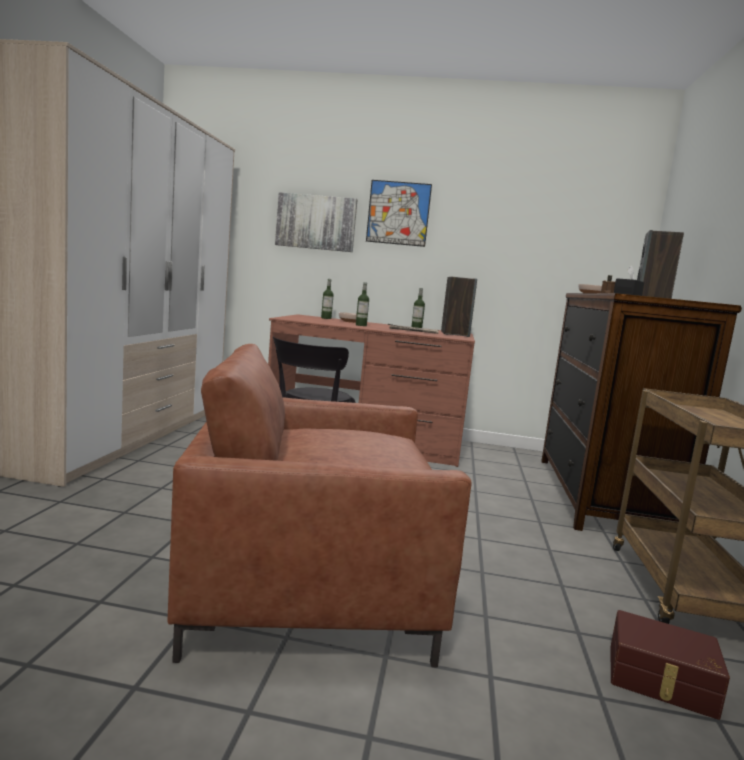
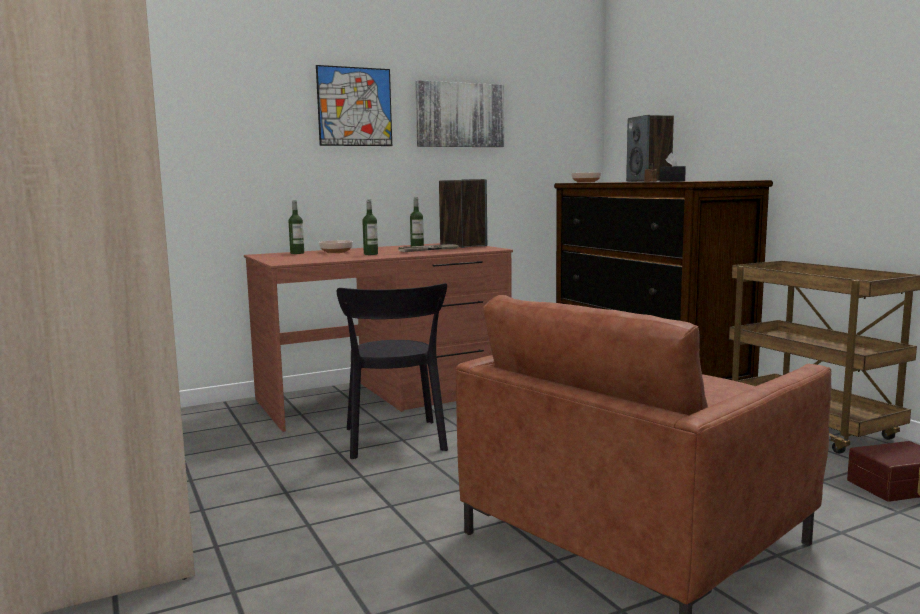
camera: 35 degrees left, 0 degrees up
(316, 222) = (248, 125): picture -> picture (459, 115)

